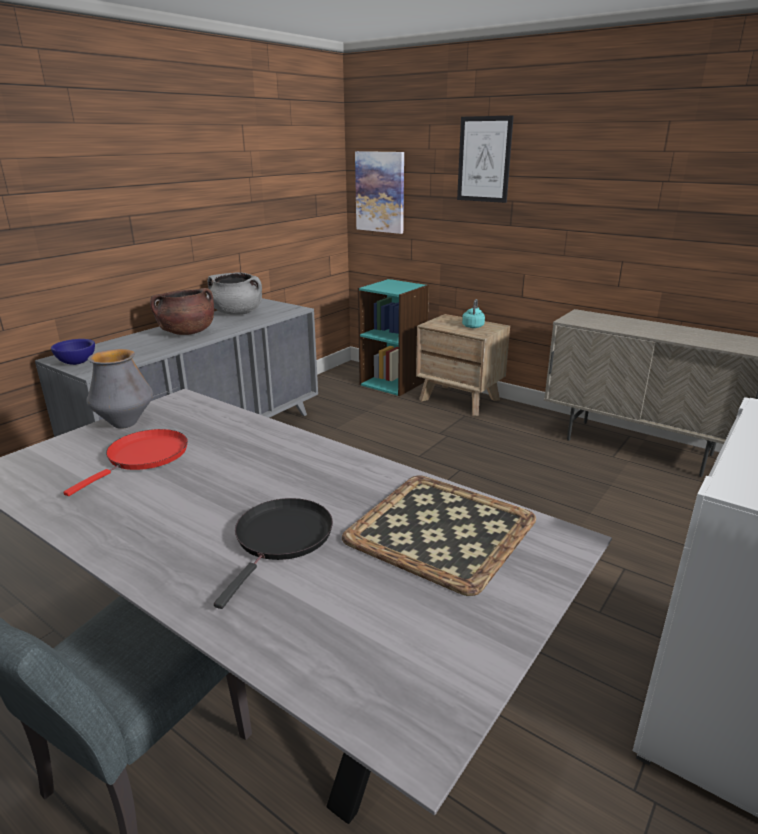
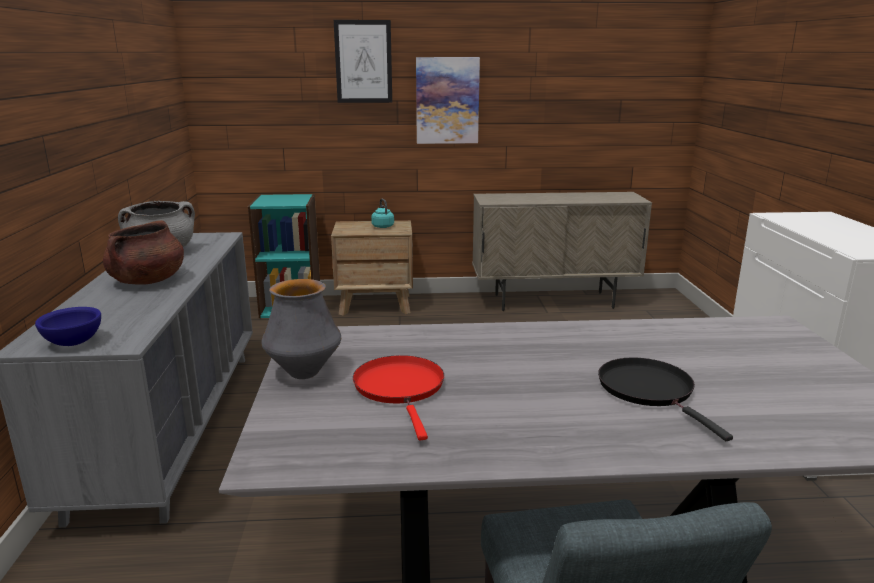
camera: 40 degrees left, 5 degrees down
(380, 192) = (236, 100): picture -> picture (447, 100)
(443, 529) = (716, 345): tray -> none

